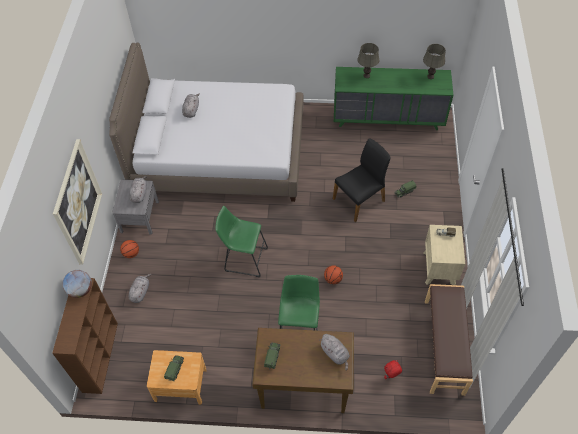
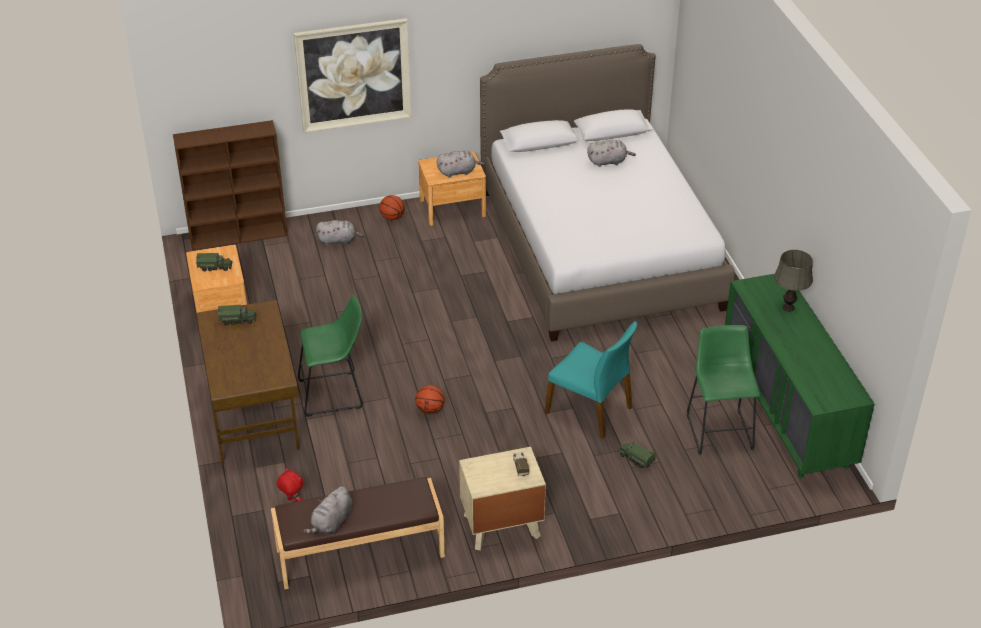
camera: 70 degrees right, 15 degrees down
(81, 290) = (257, 129): globe -> none
(139, 216) = (452, 208): grey nightstand -> brown nightstand
(243, 259) = (427, 315): green stool -> green stool (719, 429)
(335, 354) = (258, 373): grey plush toy -> grey plush toy (332, 523)
(359, 200) = (590, 410): black chair -> turquoise chair
(430, 76) = (839, 381): grey table lamp -> none

